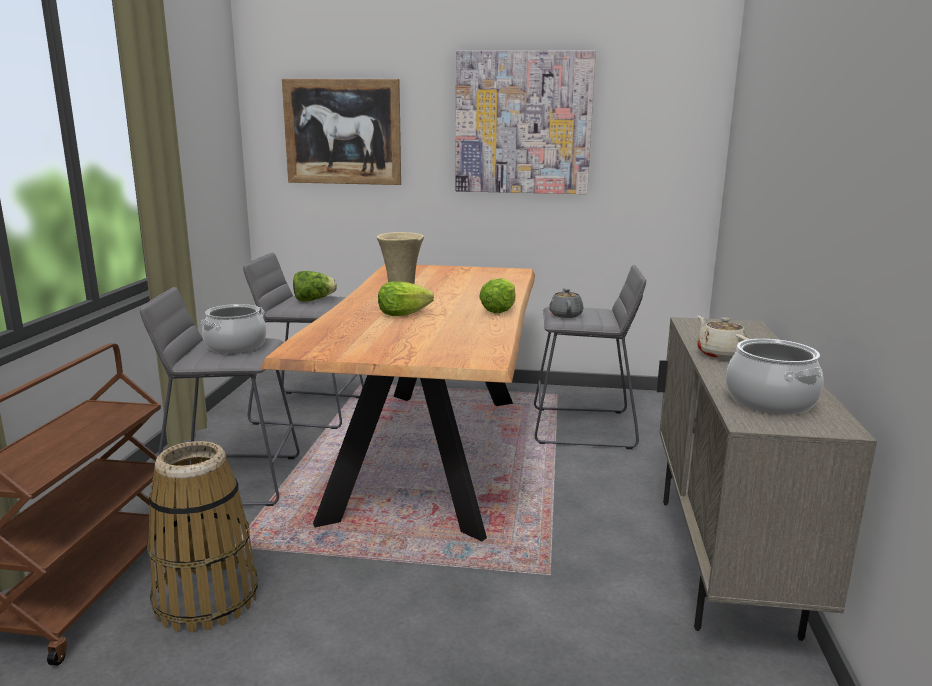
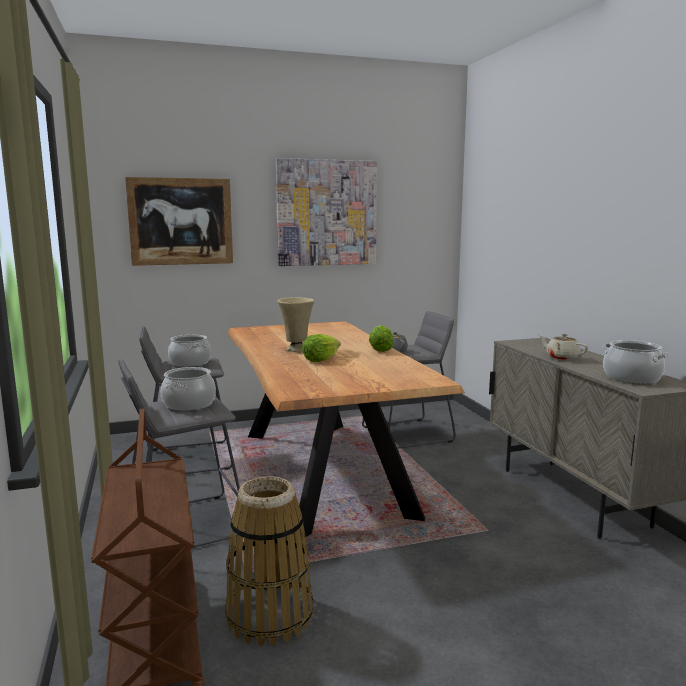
camera: 25 degrees left, 5 degrees down
(313, 300) = (189, 363): lettuce -> cooking pot

